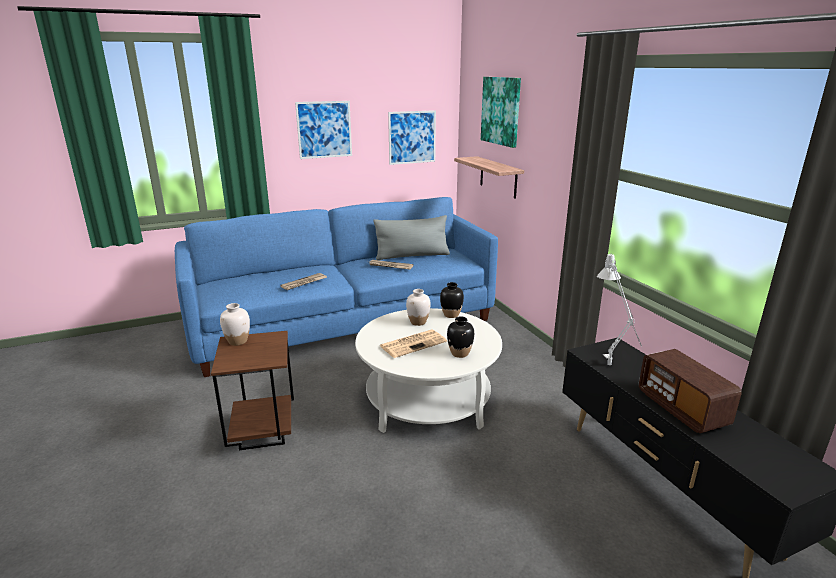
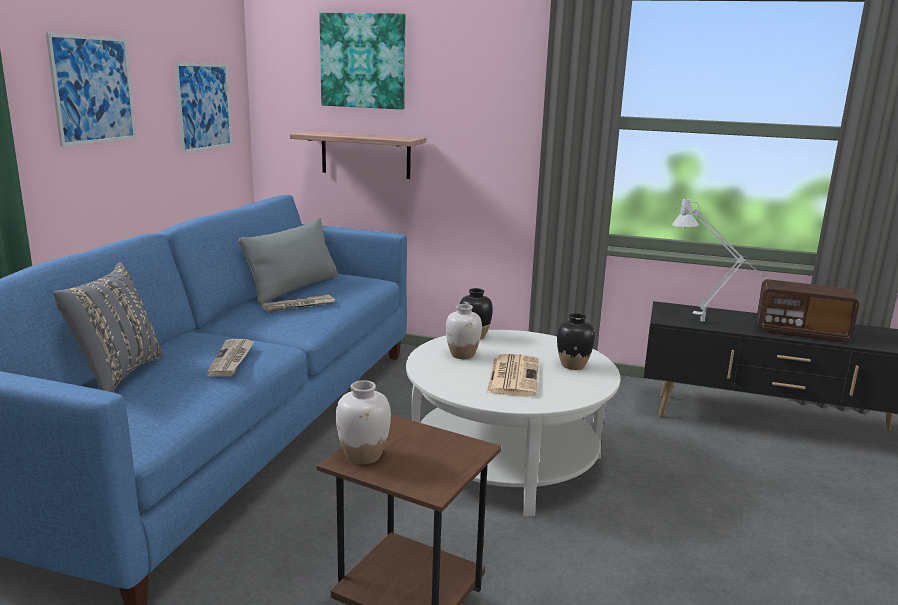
camera: 50 degrees left, 5 degrees down
(260, 275) = (117, 375): none -> grey pillow

